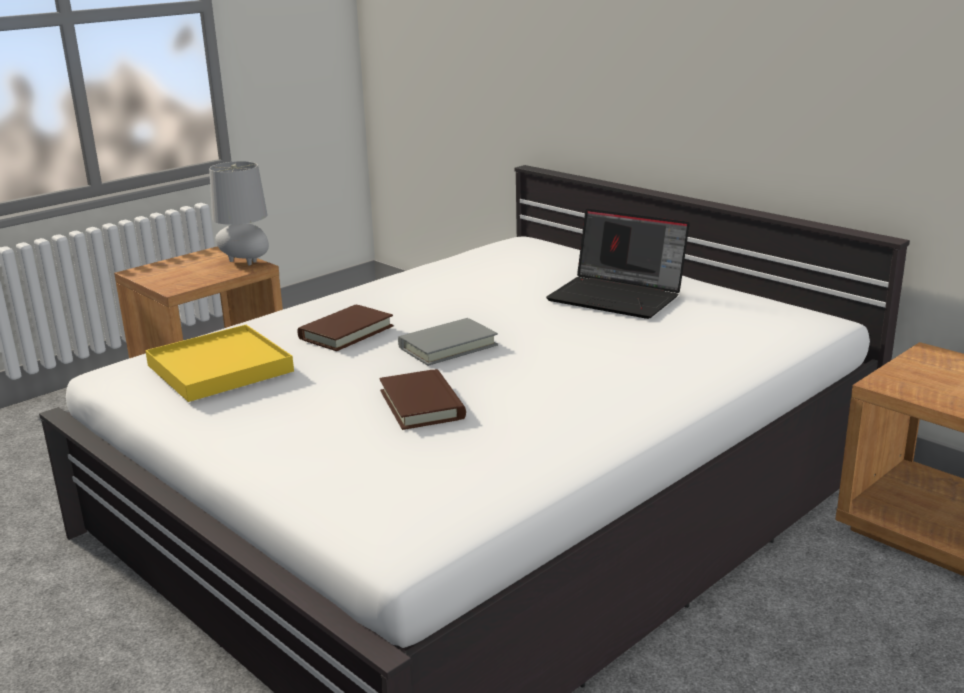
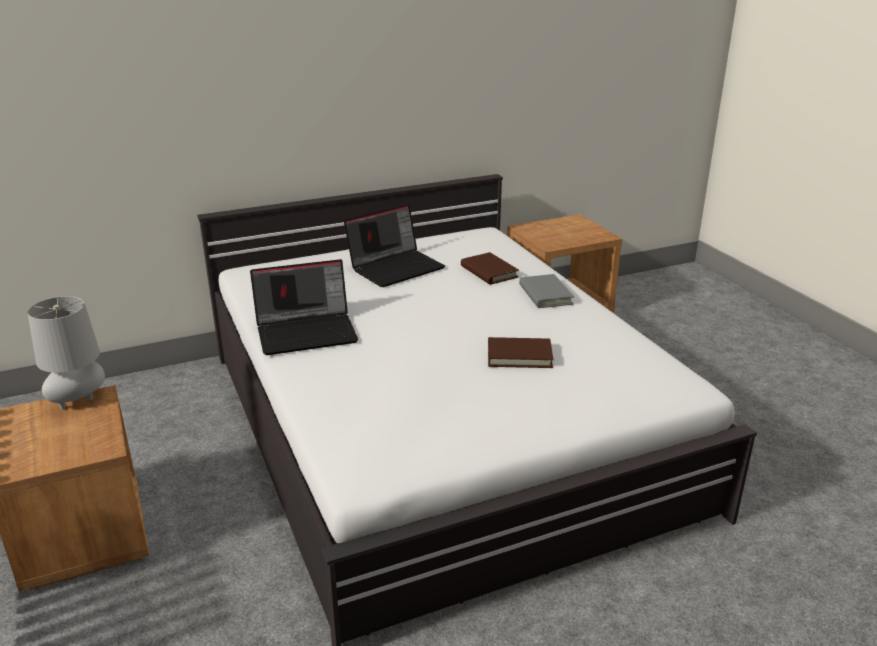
camera: 70 degrees left, 5 degrees up
(220, 368) = (404, 422): yellow tray -> none
(346, 332) = (374, 363): brown book -> brown book (489, 272)
(400, 293) = (307, 332): none -> laptop
(448, 346) = (433, 332): grey book -> grey book (545, 294)

